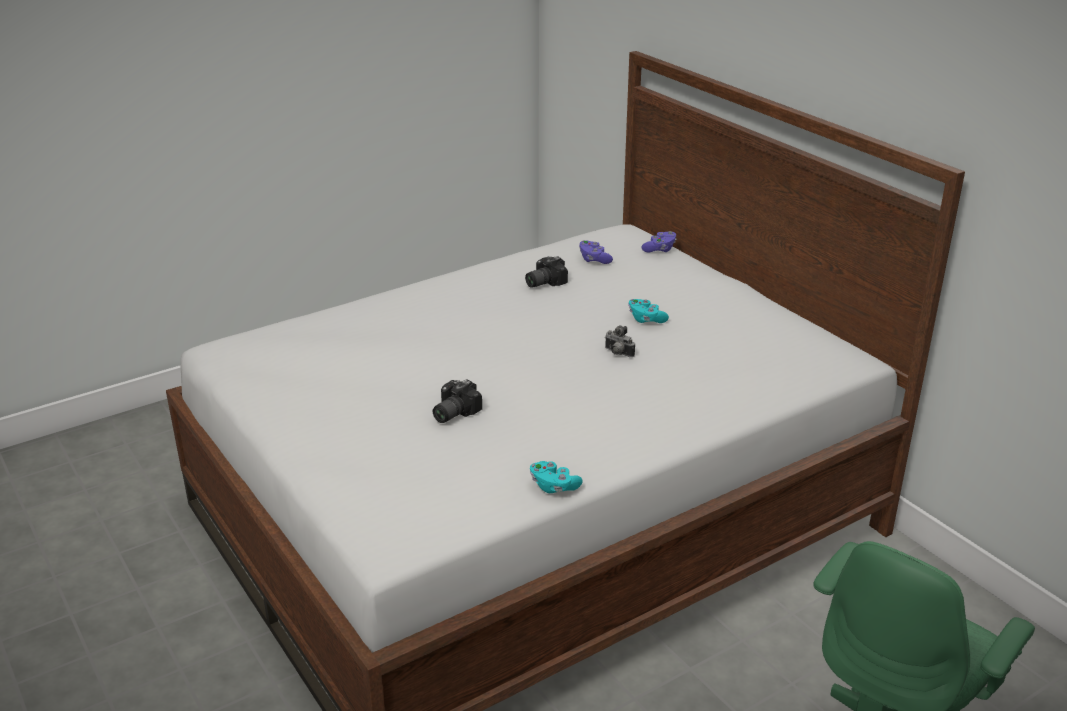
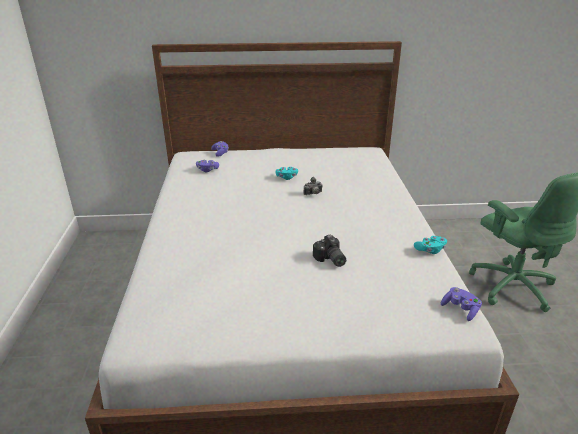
camera: 60 degrees left, 0 degrees up
(421, 536) = (460, 309): none -> purple game controller
(543, 282) = (212, 190): camera -> none

